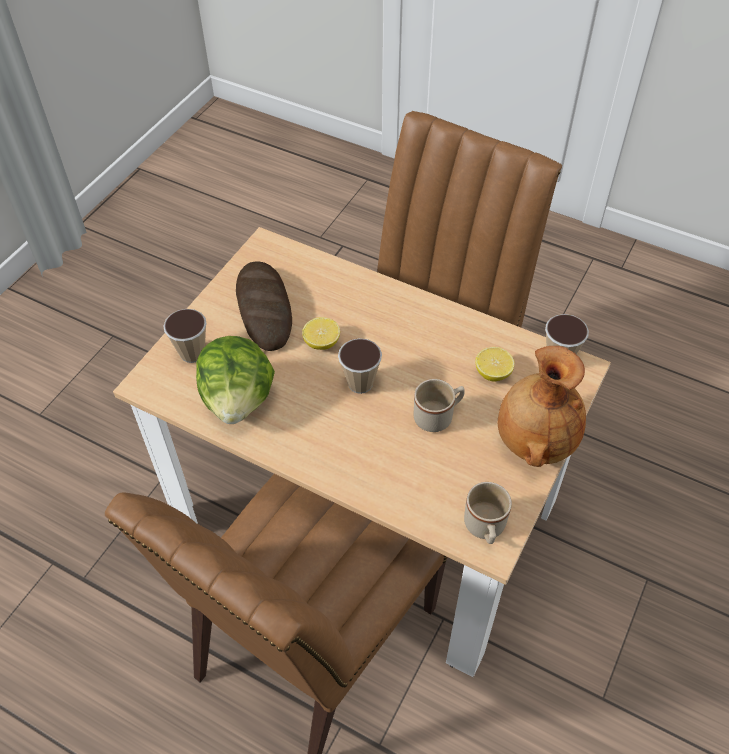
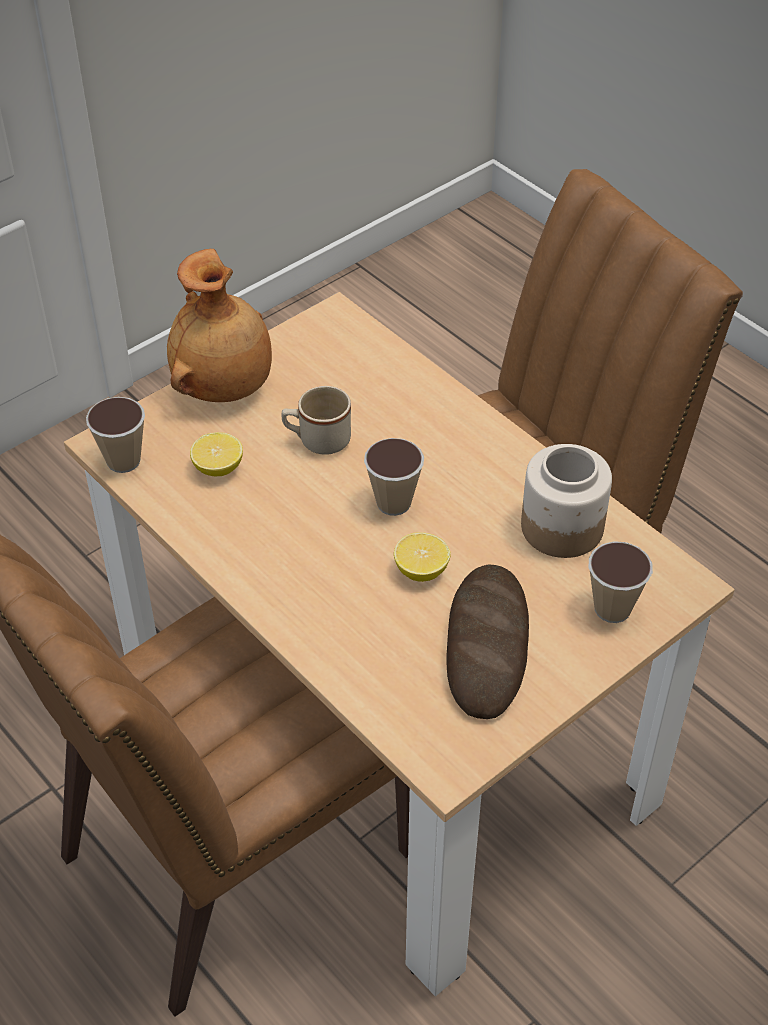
camera: 160 degrees left, 5 degrees down
(239, 399) = (561, 528): lettuce -> jar
(485, 528) = (334, 330): beige mug -> none

